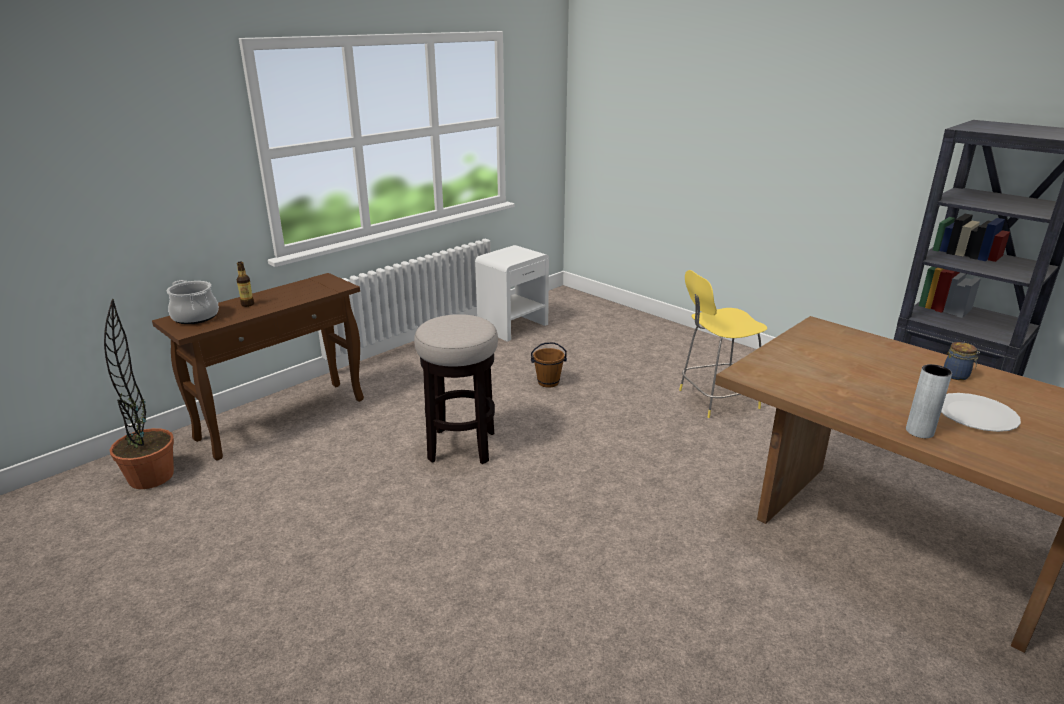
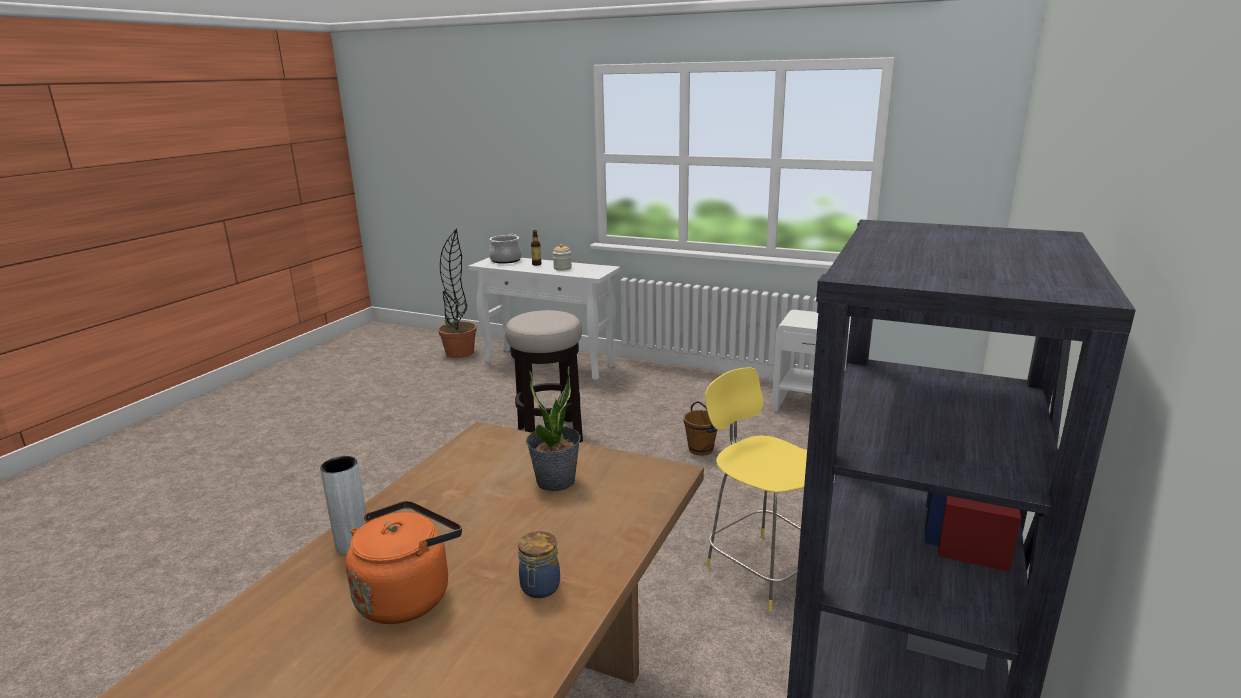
camera: 70 degrees right, 5 degrees down
(283, 418) = (550, 364): brown console table -> white console table
(289, 295) = (562, 268): none -> jar
(827, 357) = (556, 481): none -> potted plant
(976, 414) = (407, 595): white plate -> orange kettle

